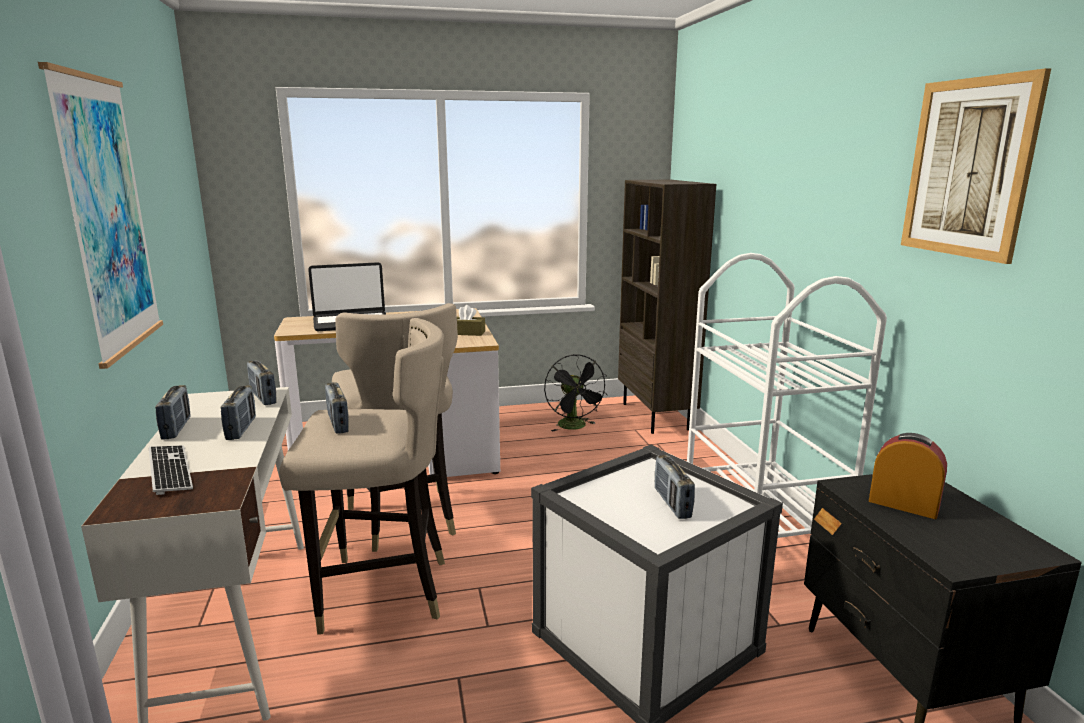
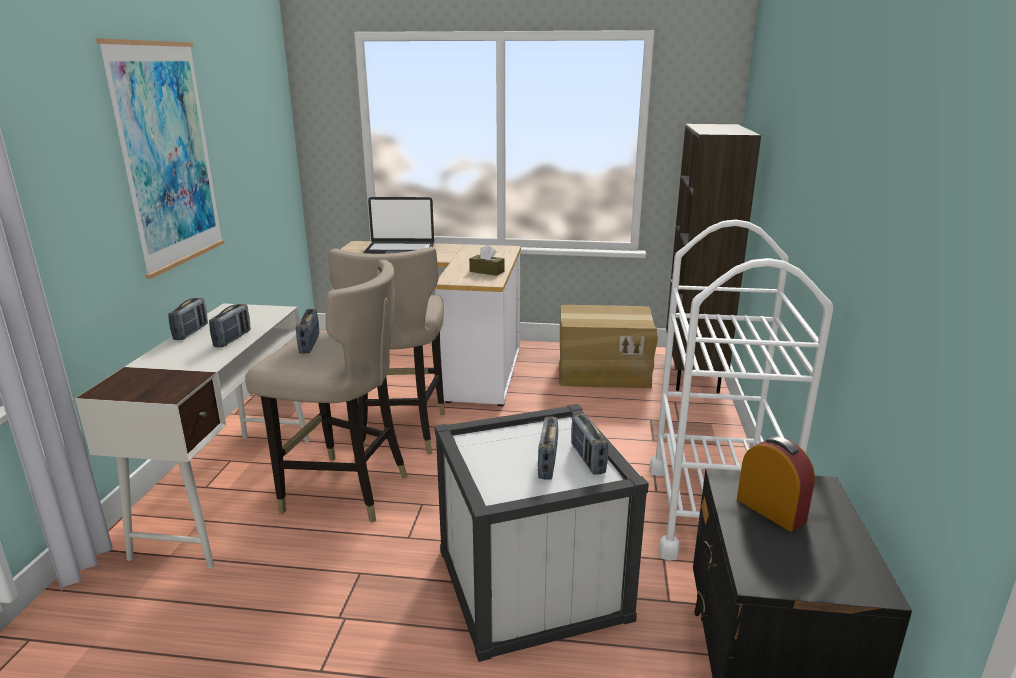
camera: 20 degrees right, 5 degrees up
(170, 470) = (159, 365): keyboard -> none
(263, 397) = (271, 314): radio -> radio (587, 459)
(575, 427) = (603, 372): black fan -> cardboard box
(968, 168) = (907, 151): picture -> none

